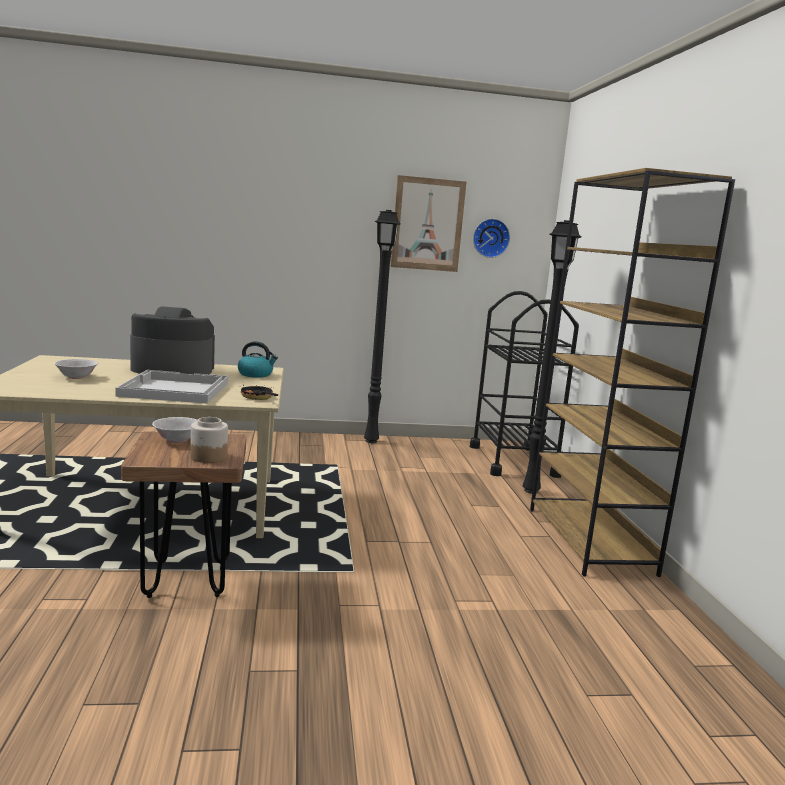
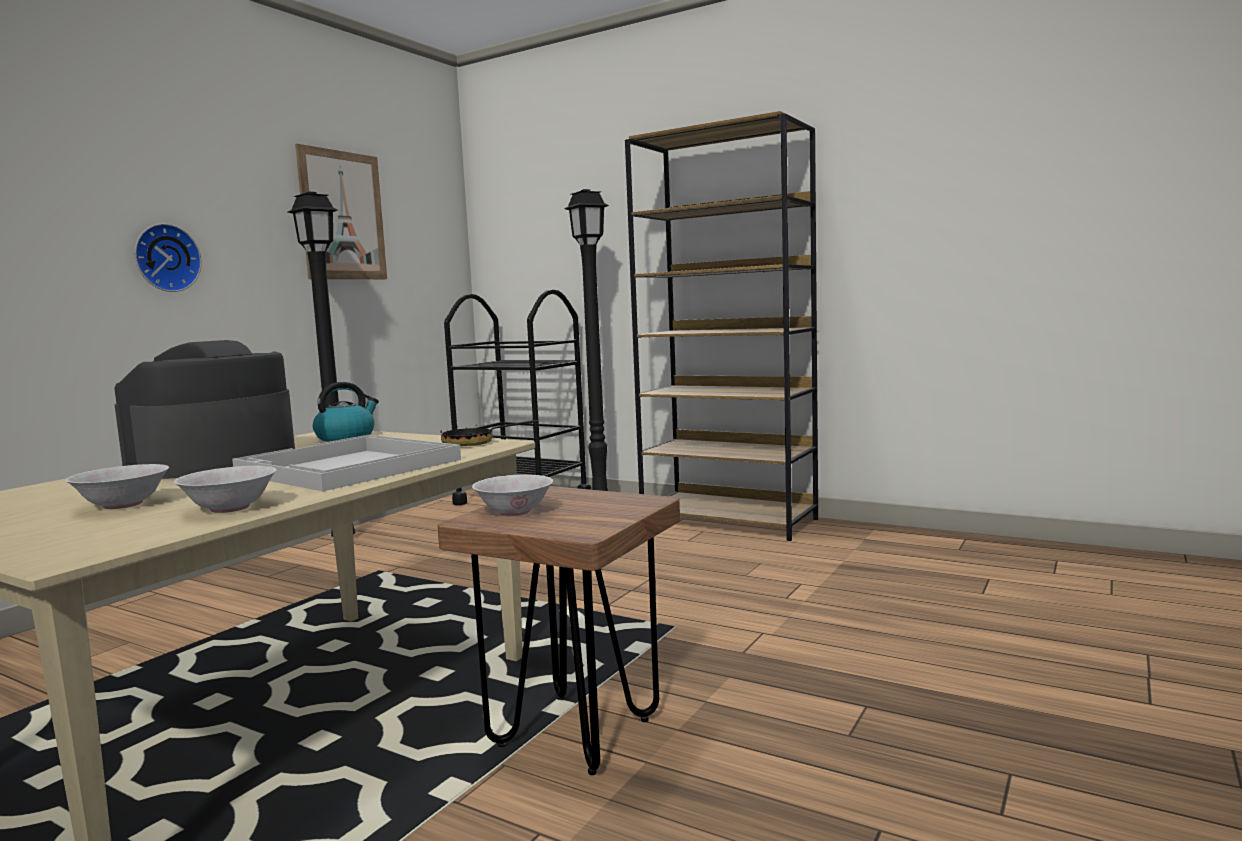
camera: 50 degrees left, 5 degrees down
(75, 391) = (229, 508): none -> white bowl
(208, 457) = (616, 505): jar -> none
(490, 238) = (412, 232): wall clock -> wall clock (165, 258)

